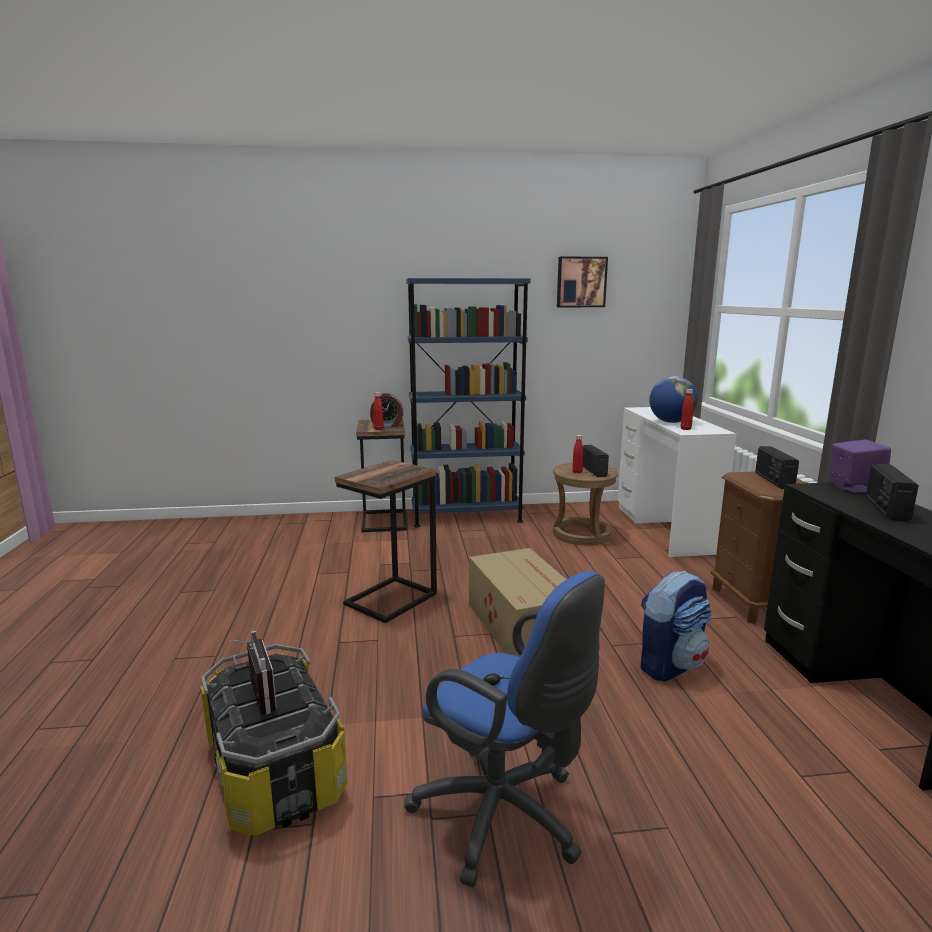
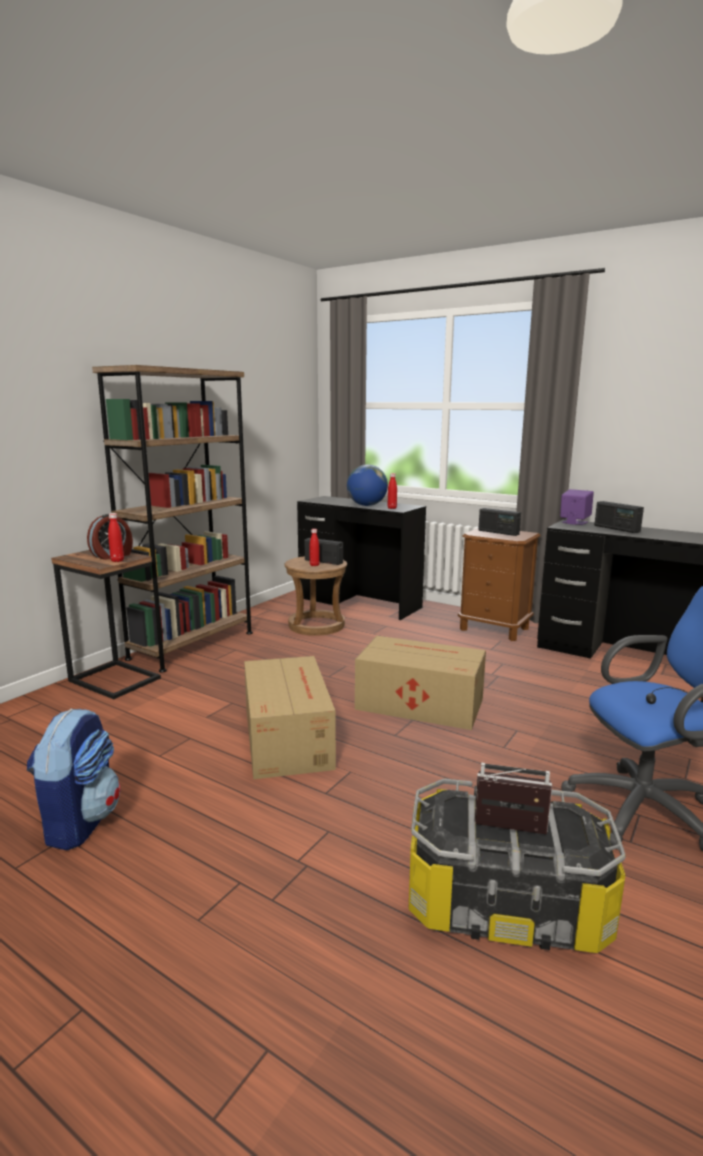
camera: 50 degrees left, 0 degrees up
(392, 599) = (288, 737): side table -> cardboard box
(466, 516) = (192, 645): blue bookcase -> brown bookcase
(581, 282) = (247, 378): picture -> none
(665, 529) = (360, 603): white desk -> black desk
(670, 664) = (531, 682): backpack -> backpack (80, 822)

